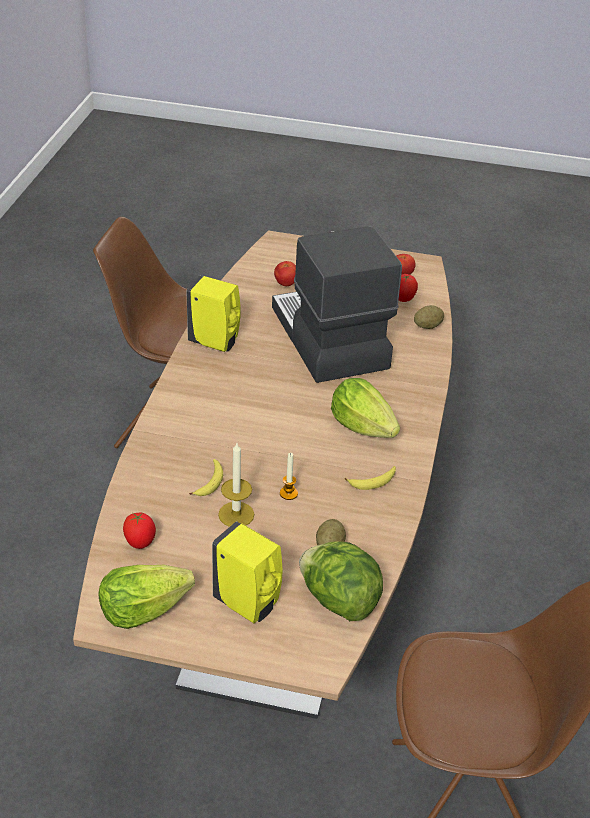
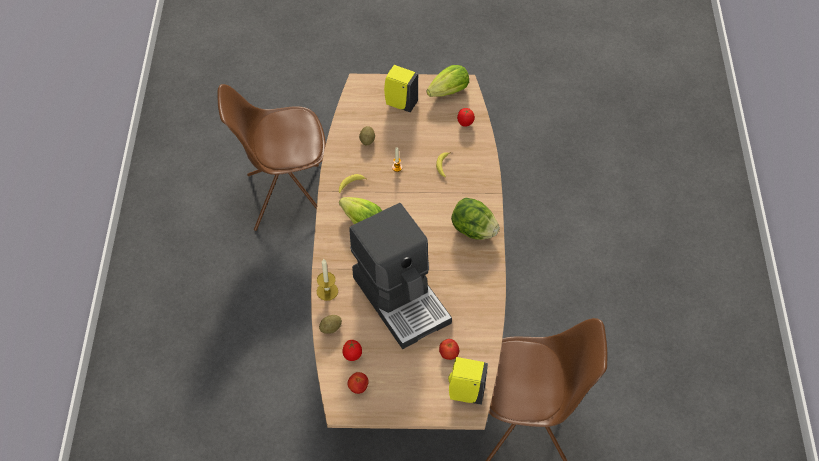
camera: 170 degrees right, 15 degrees up
(215, 343) = (479, 276): yellow soap dispenser -> yellow soap dispenser (465, 393)
(236, 514) = (421, 149): candle -> candle (327, 291)
(338, 600) = (357, 113): lettuce -> lettuce (473, 230)

